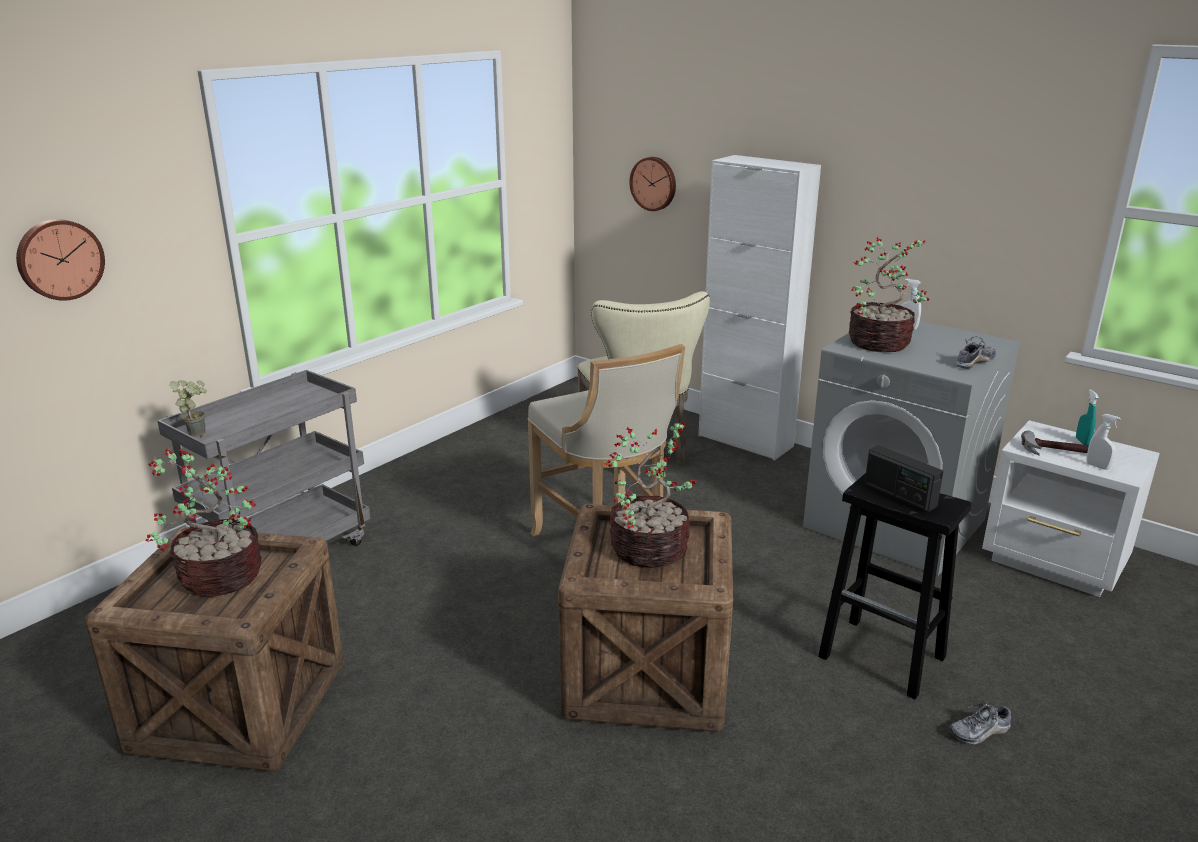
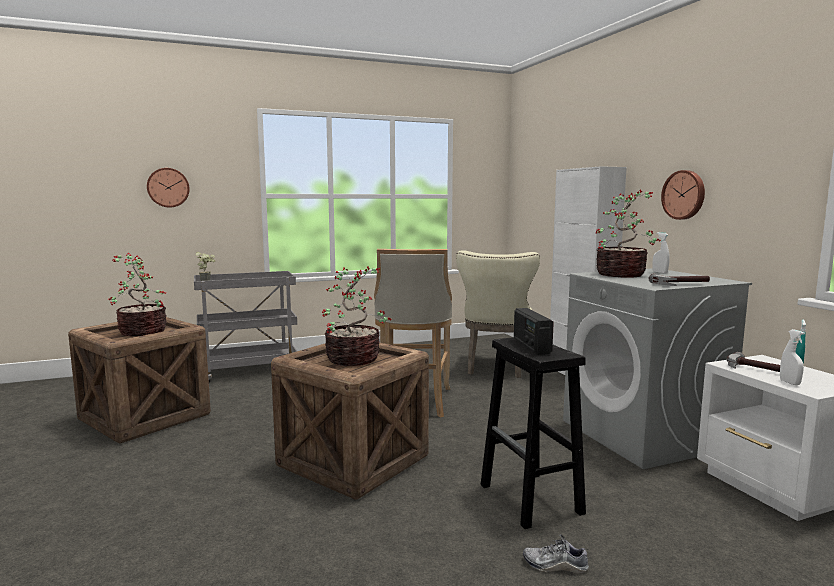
camera: 30 degrees right, 15 degrees down
(654, 183) = (543, 198): wall clock -> wall clock (684, 195)
(974, 362) = (682, 284): shoe -> hammer

